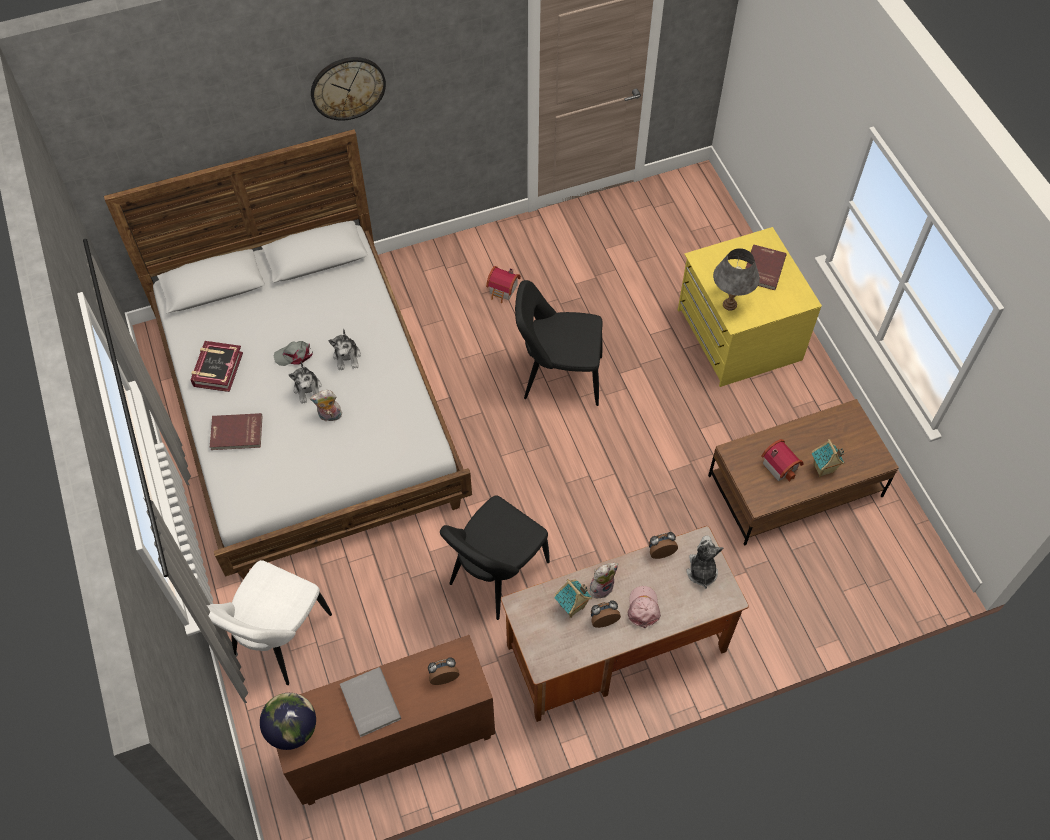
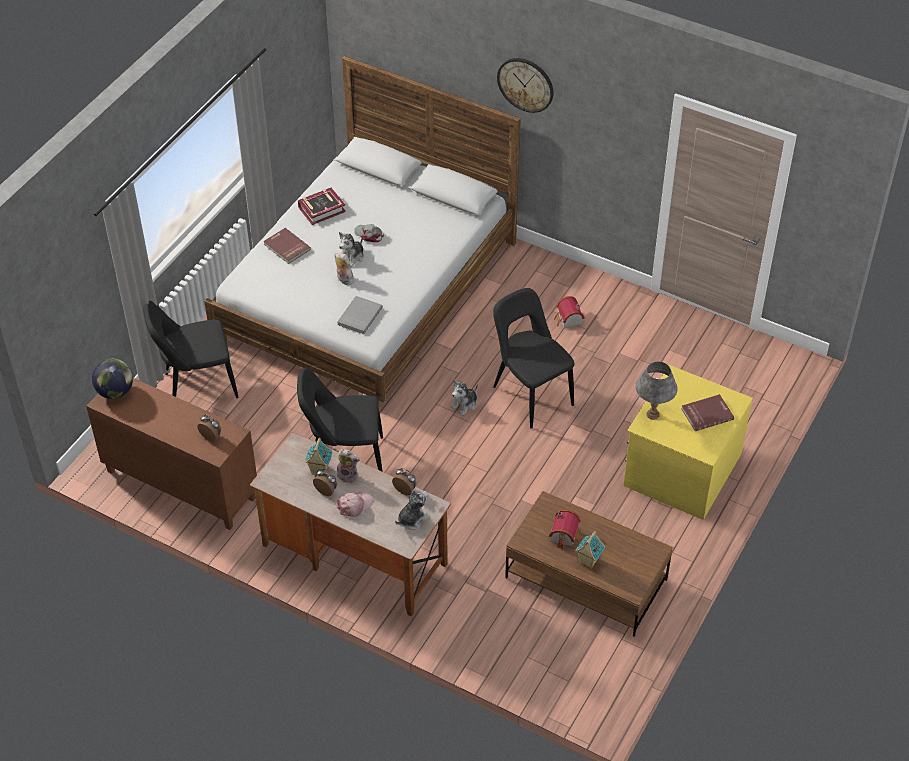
camera: 50 degrees right, 10 degrees down
(279, 640) = (197, 386): white chair -> black chair
(347, 356) = (395, 258): plush toy -> plush toy (465, 404)
(369, 703) = (162, 414): grey book -> grey book (359, 316)

